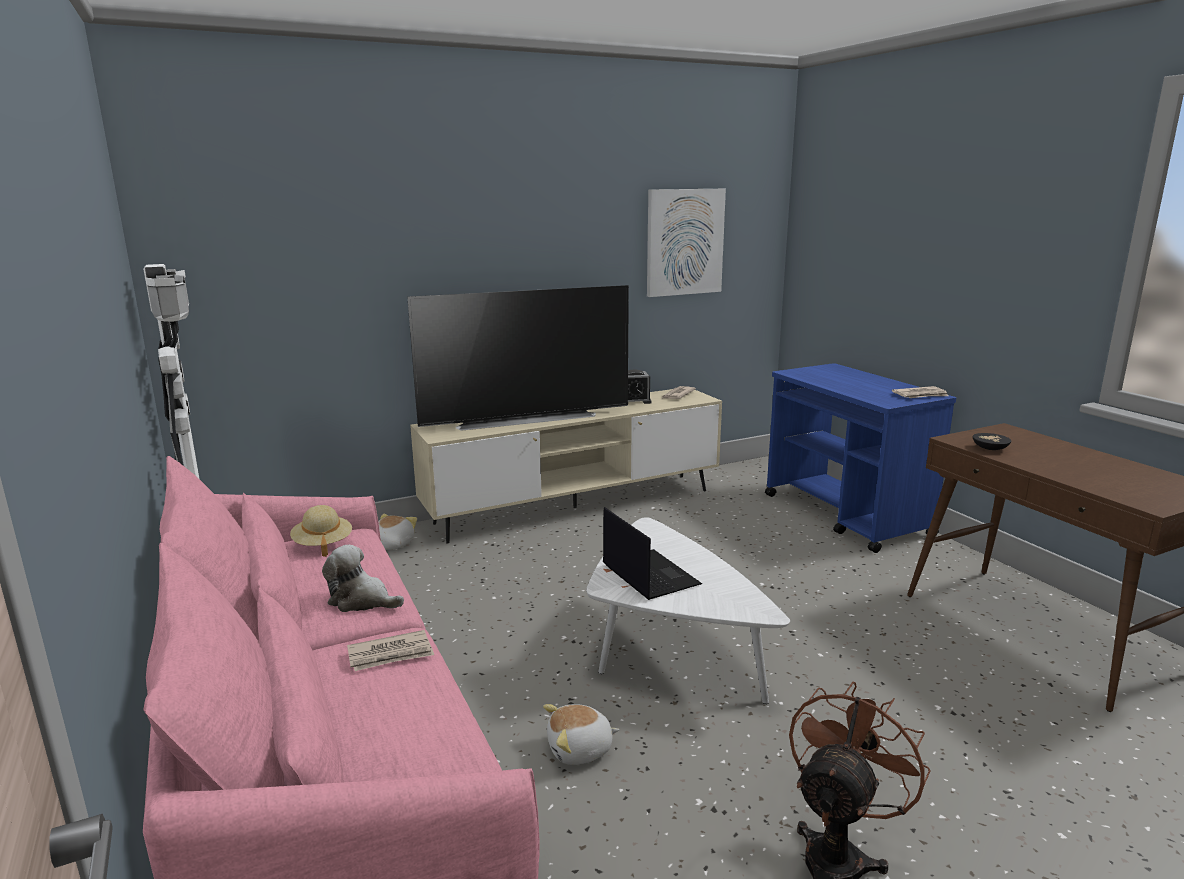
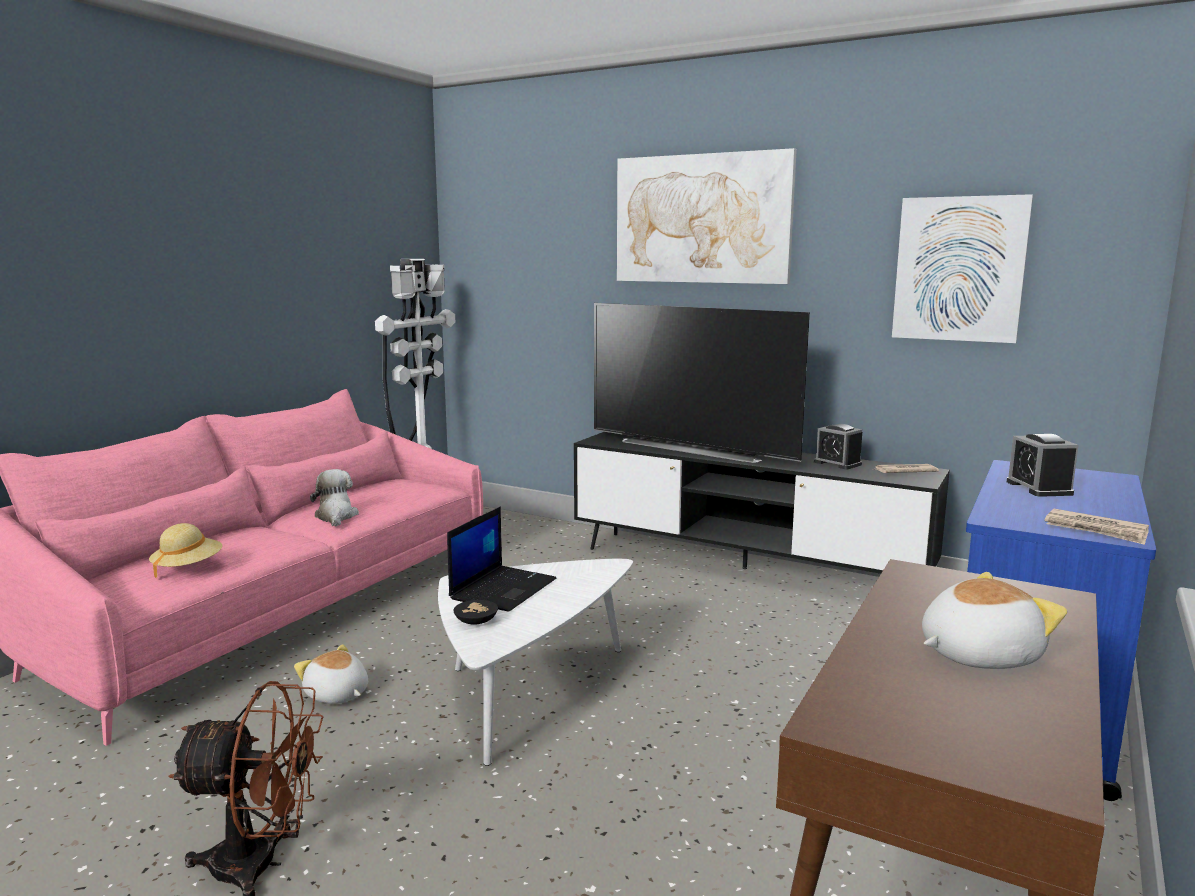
camera: 55 degrees right, 5 degrees down
(322, 544) = (407, 485): beige hat -> beige hat (188, 568)
(391, 545) = (559, 535): plush toy -> plush toy (977, 654)
(391, 654) = (265, 542): newspaper -> none
(489, 206) = (702, 219): none -> picture
(575, 507) = (744, 568): beige tv stand -> black tv stand
(839, 381) = (1039, 488): none -> alarm clock
(988, 448) = (914, 593): black bowl -> black bowl (476, 620)

